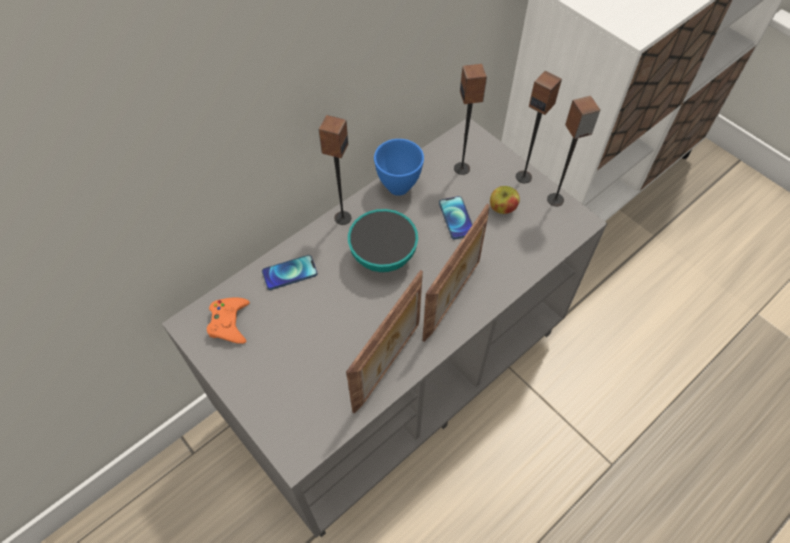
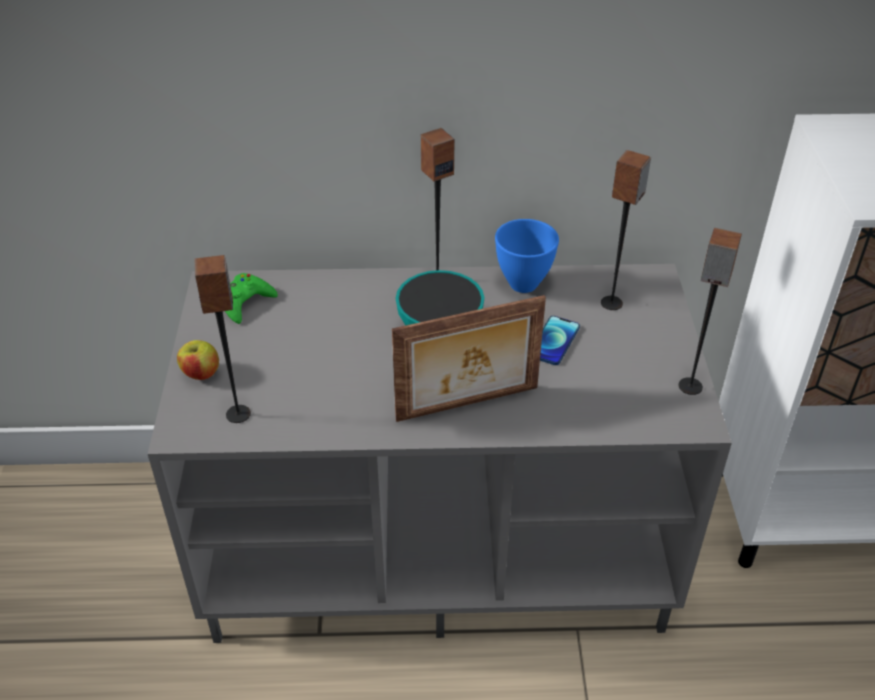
camera: 40 degrees right, 15 degrees down
(229, 323) = (243, 302): orange game controller -> green game controller
(289, 273) = (338, 295): phone -> none
(389, 365) = (340, 419): picture frame -> none
(502, 208) = (616, 361): apple -> apple (201, 374)
(524, 177) = (676, 346): speaker -> speaker (239, 414)

